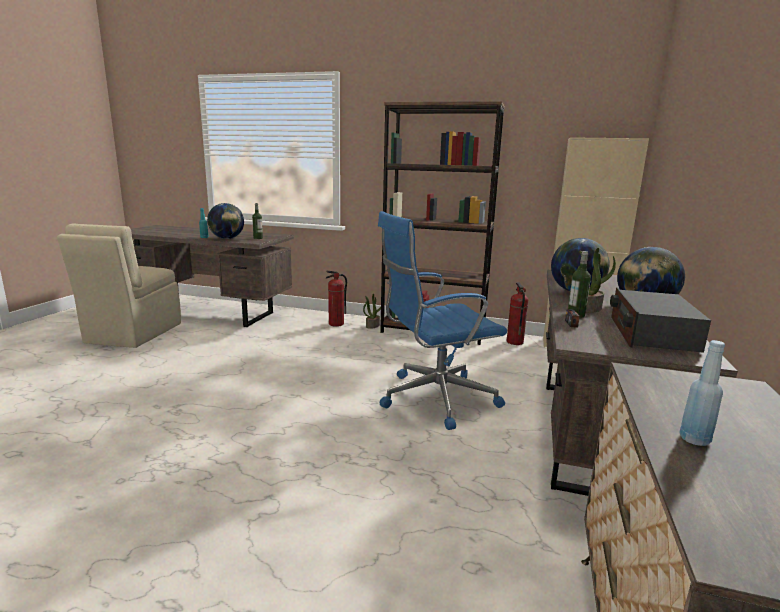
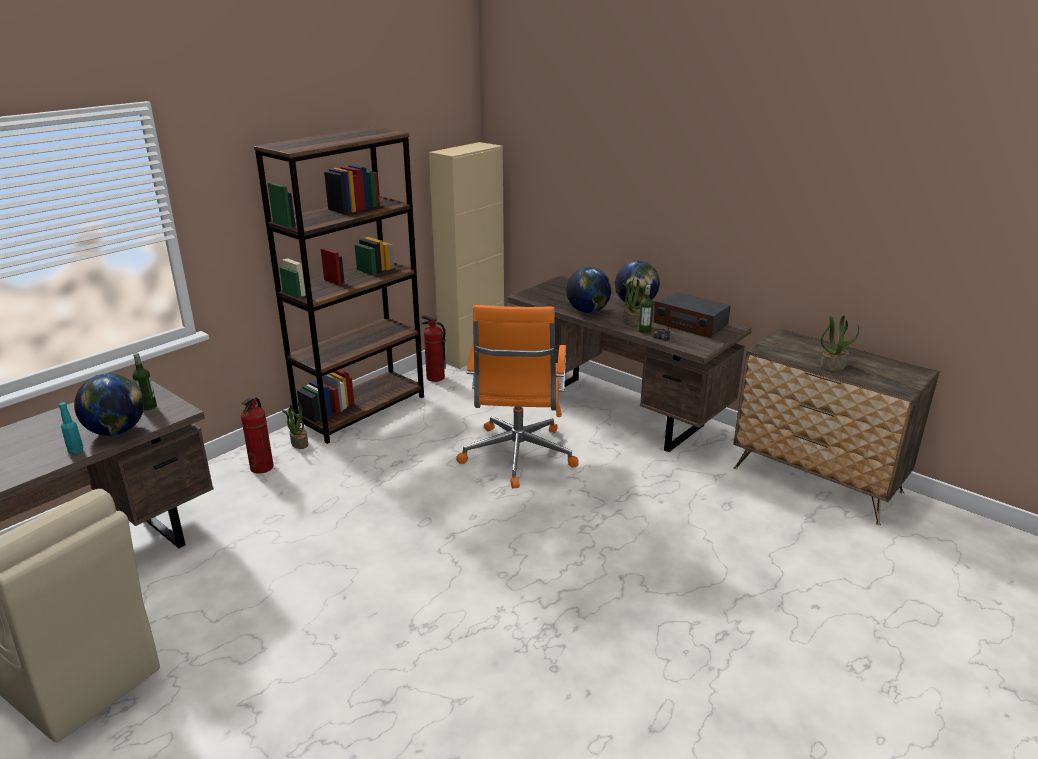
camera: 65 degrees left, 10 degrees up
(434, 398) = (517, 457): blue office chair -> orange office chair
(694, 439) = (833, 366): blue bottle -> potted plant

